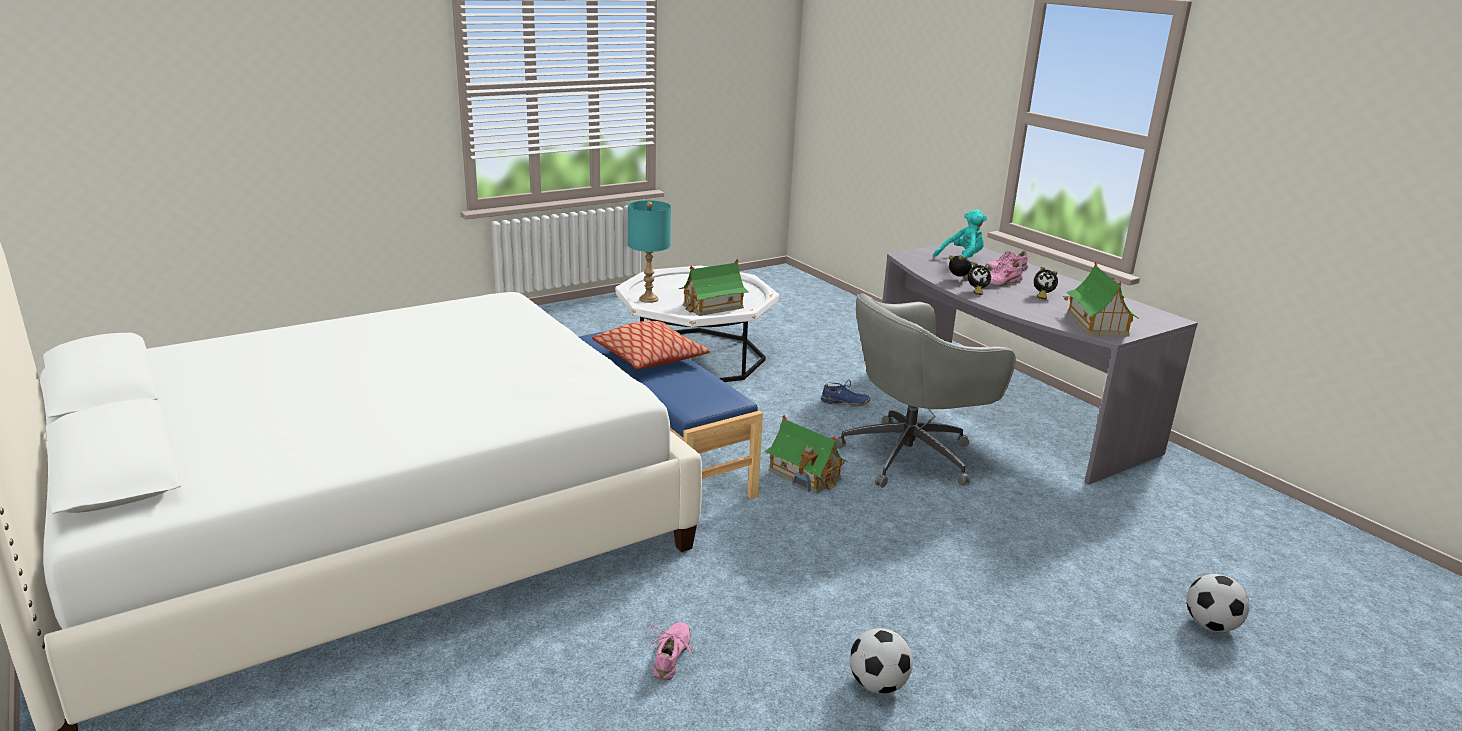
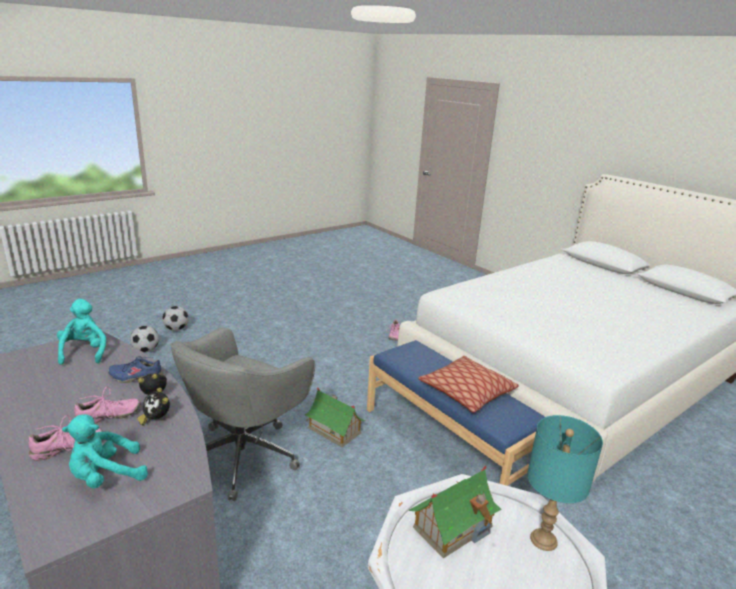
camera: 175 degrees right, 0 degrees up
(844, 403) = (284, 529): blue shoe -> blue shoe (136, 377)
(877, 685) = (313, 329): football -> football (176, 329)
(911, 456) = (244, 454): grey office chair -> grey office chair turned 150 degrees clockwise
(1042, 296) = (85, 393): alarm clock -> none
(1096, 324) = (84, 352): toy house -> turquoise plush toy

